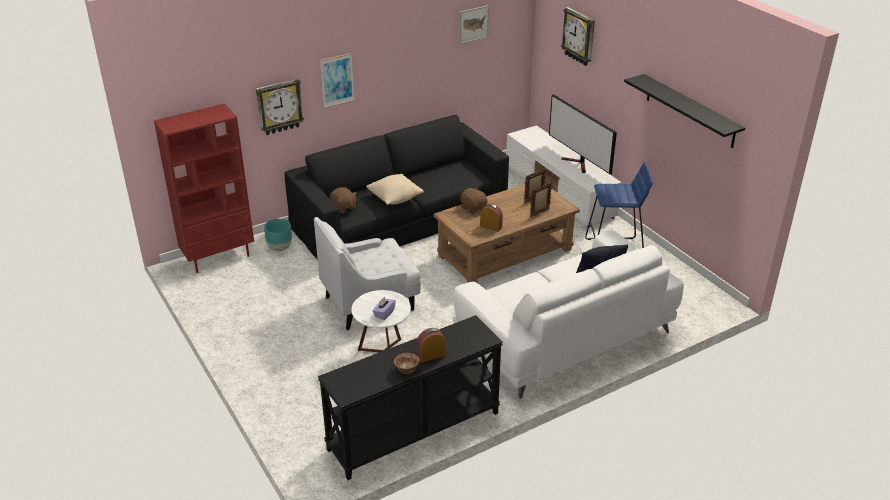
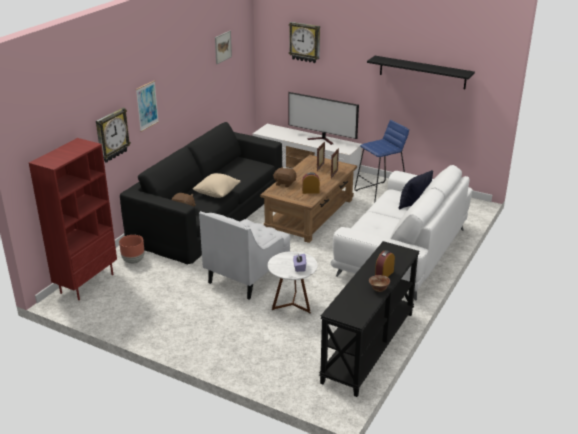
camera: 30 degrees left, 5 degrees down
(279, 247) = (133, 261): turquoise planter -> brown planter

